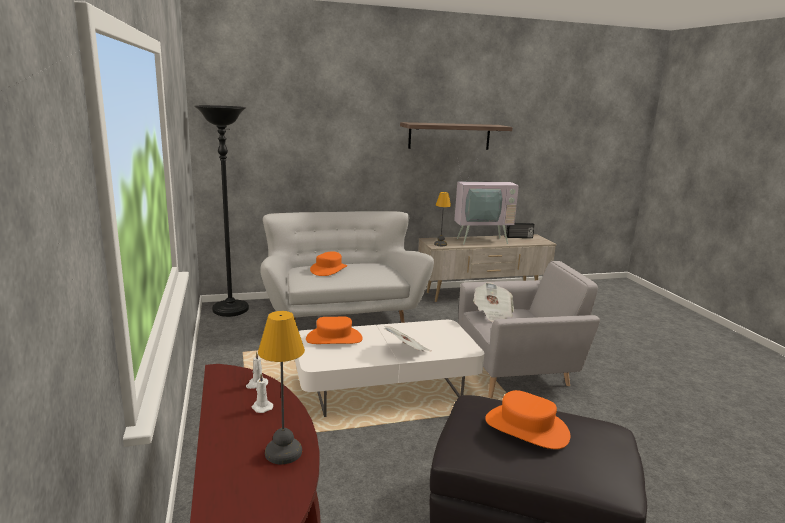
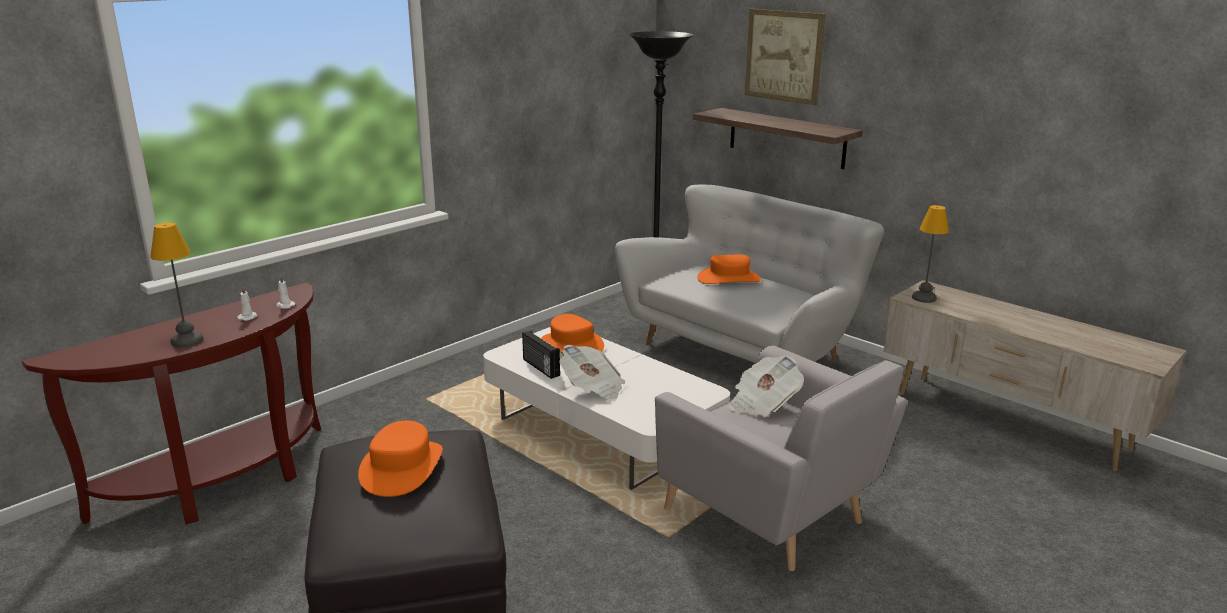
camera: 60 degrees right, 5 degrees up
(310, 118) = (784, 56): none -> picture
(449, 136) = (1004, 107): shelf -> shelf (786, 138)
(480, 240) = (1020, 316): television -> none
(519, 237) = (1119, 340): radio -> radio (540, 367)

